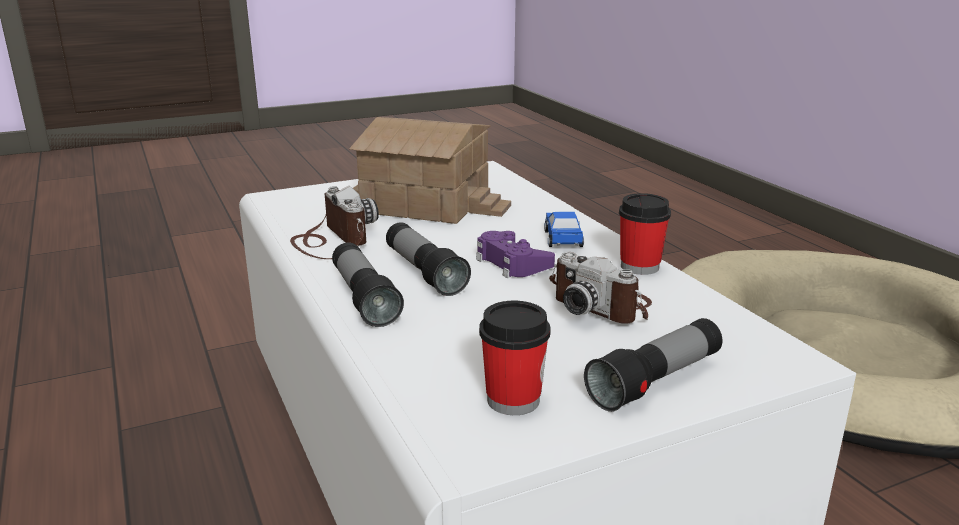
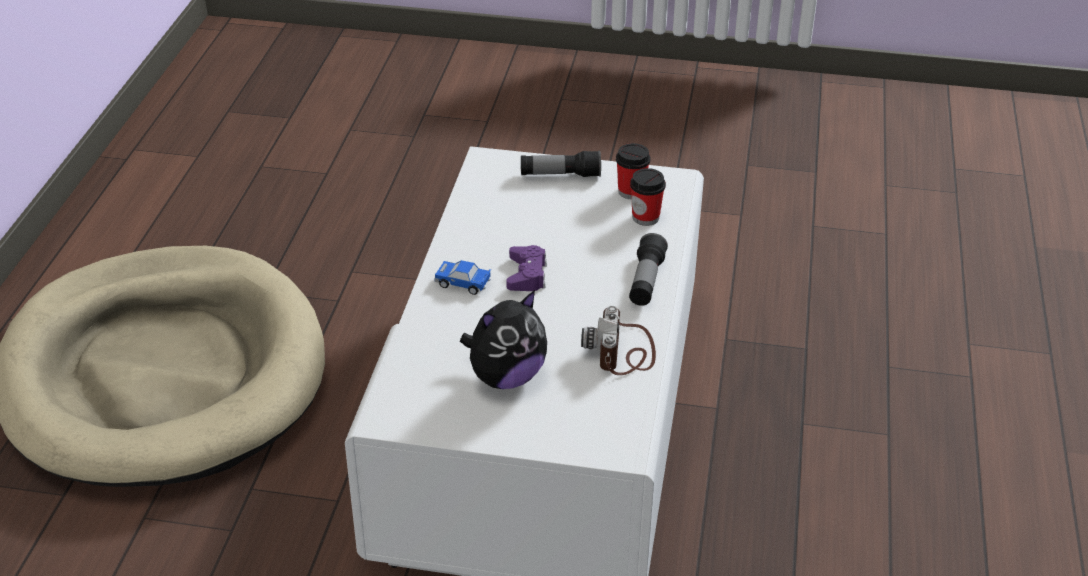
camera: 145 degrees left, 15 degrees up
(424, 273) = (590, 289): flashlight -> none
(425, 203) = (506, 377): toy house -> plush toy
(563, 239) = (463, 283): toy car -> toy car turned 75 degrees clockwise
(602, 305) = (521, 221): camera -> none
(639, 266) = (456, 238): cup -> cup (645, 217)

